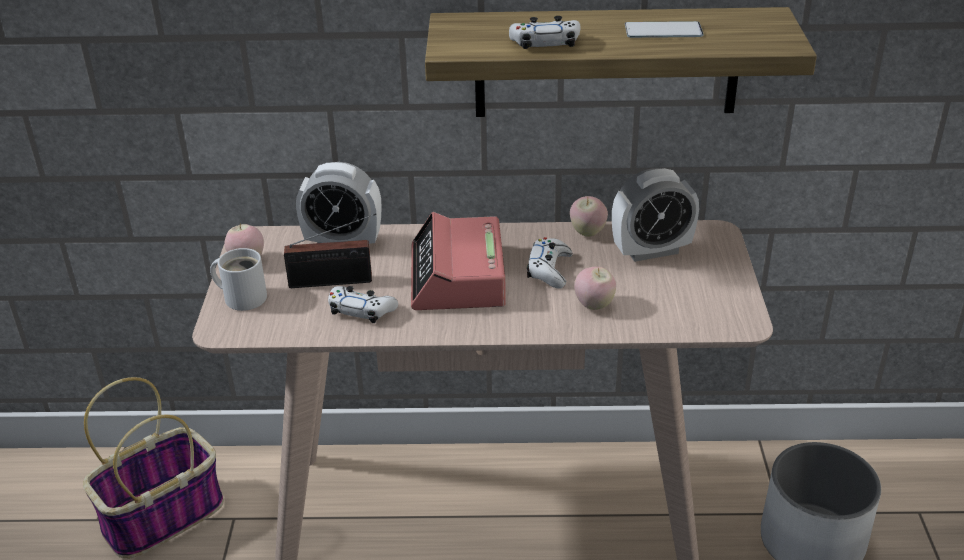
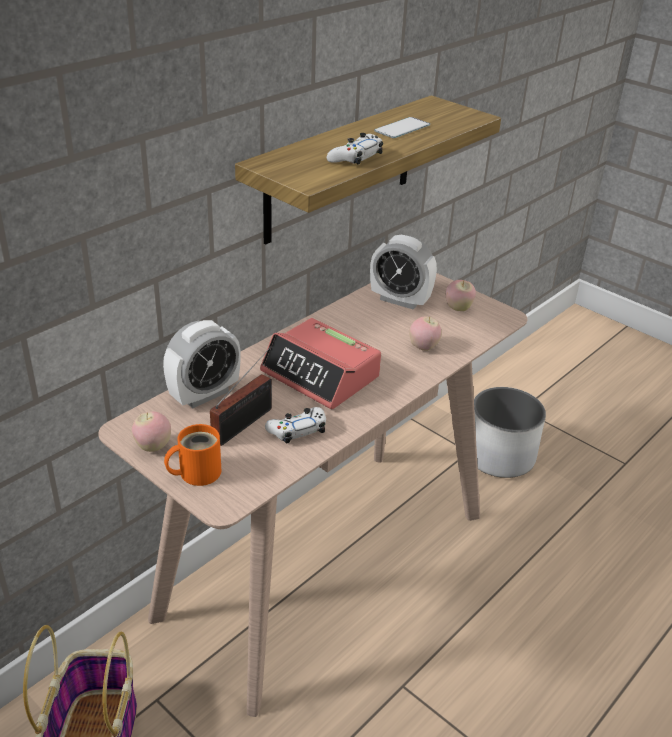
camera: 50 degrees left, 0 degrees up
(243, 296) = (196, 472): white mug -> orange mug
(549, 270) = (365, 340): white game controller -> none
(587, 232) = (348, 307): apple -> apple (458, 308)
(651, 251) = (400, 300): alarm clock -> alarm clock turned 90 degrees clockwise

